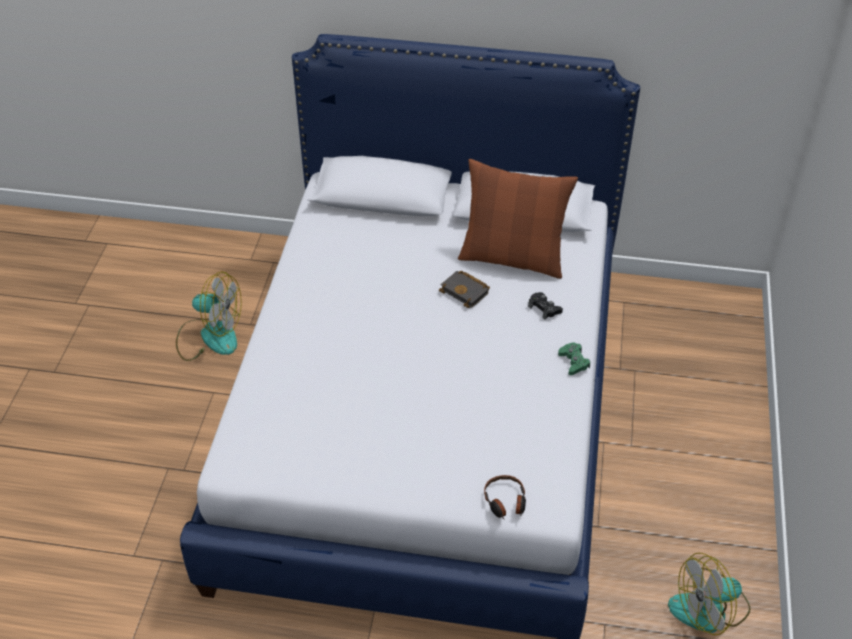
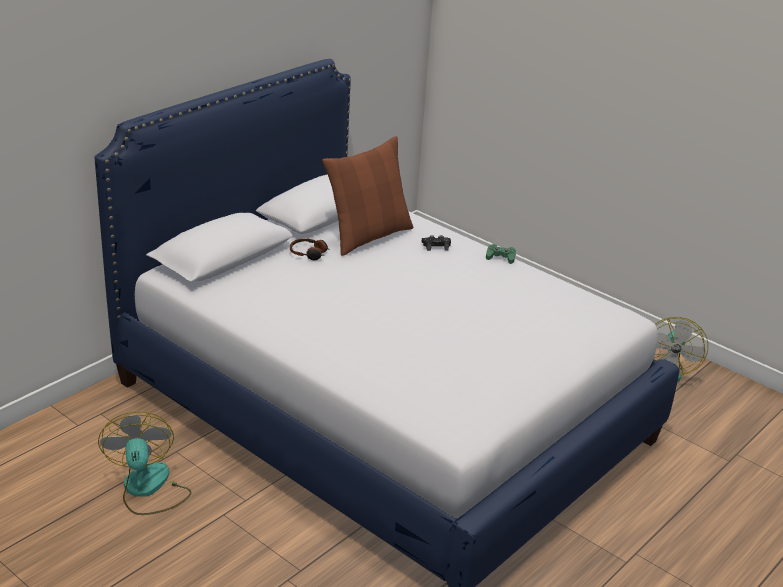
camera: 60 degrees left, 15 degrees down
(209, 336) = (147, 489): fan -> fan turned 60 degrees counterclockwise
(466, 291) = (381, 266): black book -> none
(505, 502) = (608, 333): headphones -> headphones (309, 253)

